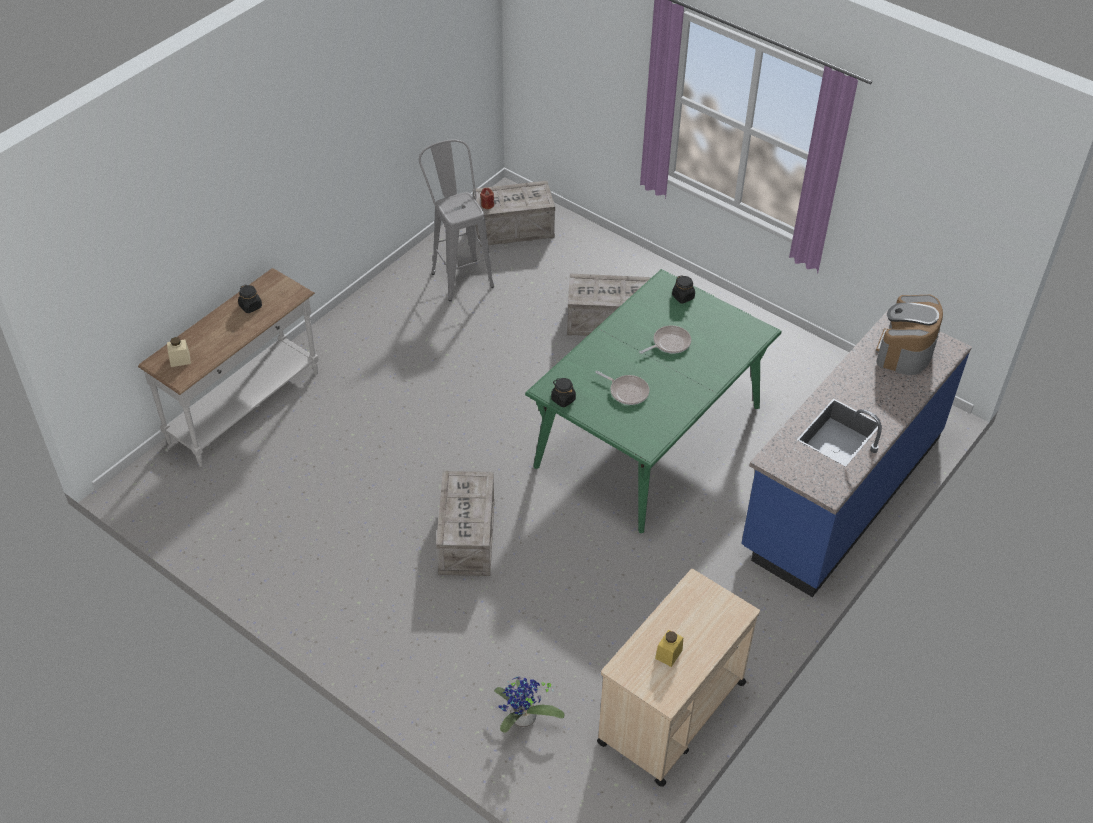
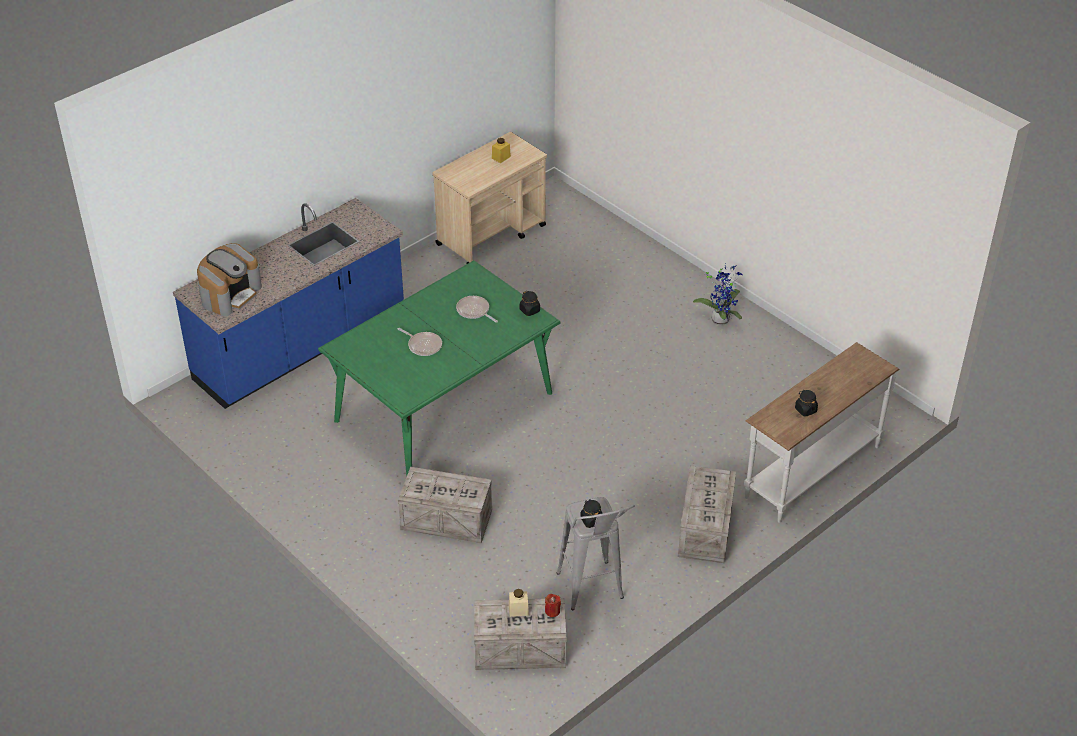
camera: 170 degrees left, 5 degrees down
(180, 360) = (862, 367): beige jar -> beige jar (518, 610)
(466, 536) = (616, 349): crate -> crate (706, 529)
(523, 721) = (592, 241): potted plant -> potted plant (720, 318)
(669, 343) = (423, 345): frying pan -> frying pan turned 120 degrees counterclockwise
(683, 297) = (393, 385): black jar -> black jar (591, 520)

